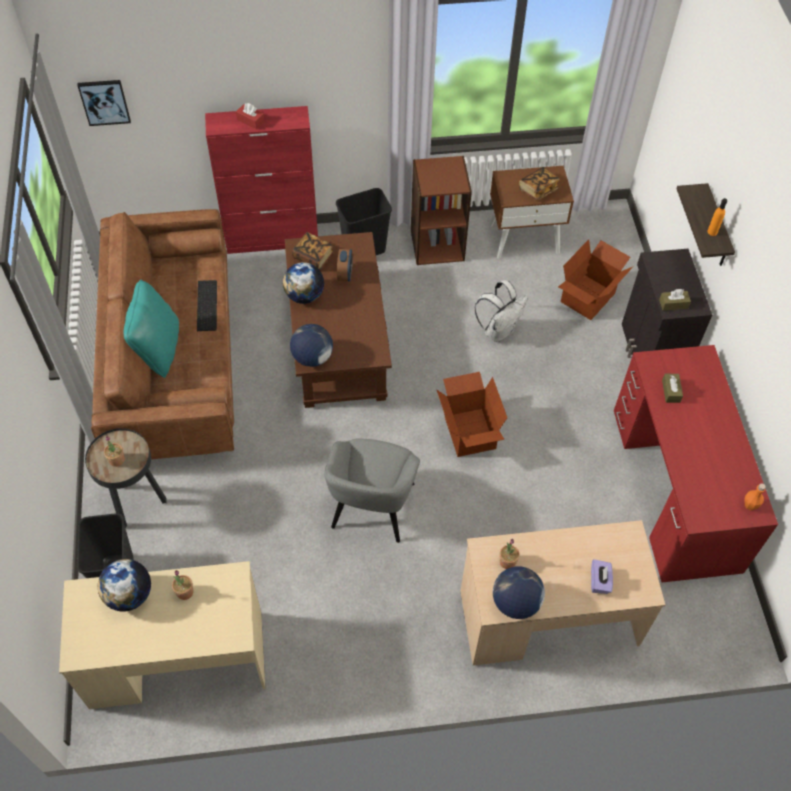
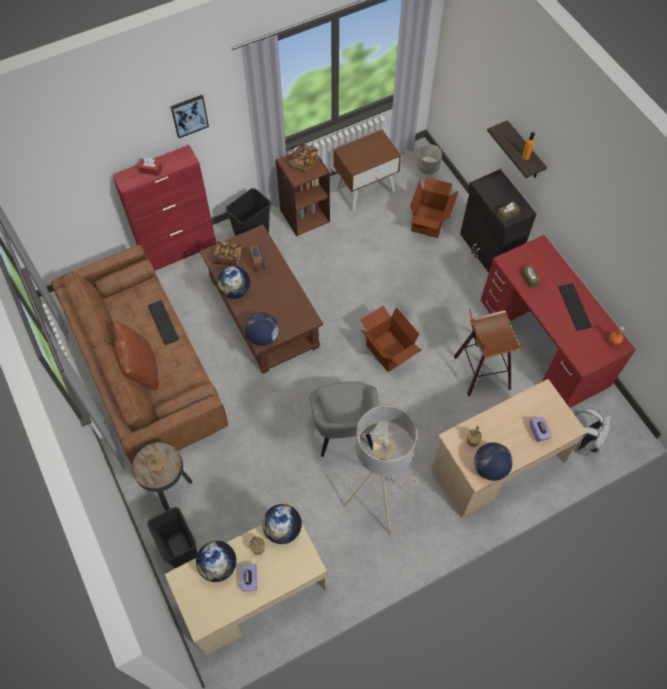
camera: 20 degrees left, 5 degrees up
(104, 102) = (31, 191): picture -> picture (189, 115)
(157, 625) = (249, 580): none -> purple tissue box
(158, 349) = (141, 369): turquoise pillow -> brown pillow
(224, 581) = (282, 529): none -> globe
(375, 607) = (378, 502): none -> beige floor lamp
(499, 330) = (377, 267): white backpack -> white backpack (584, 443)
(538, 189) = (372, 154): book -> book (303, 162)
(575, 496) = (479, 372): none -> stool
(614, 235) = (428, 167): none -> grey planter
(718, 445) = (575, 307): none -> keyboard

